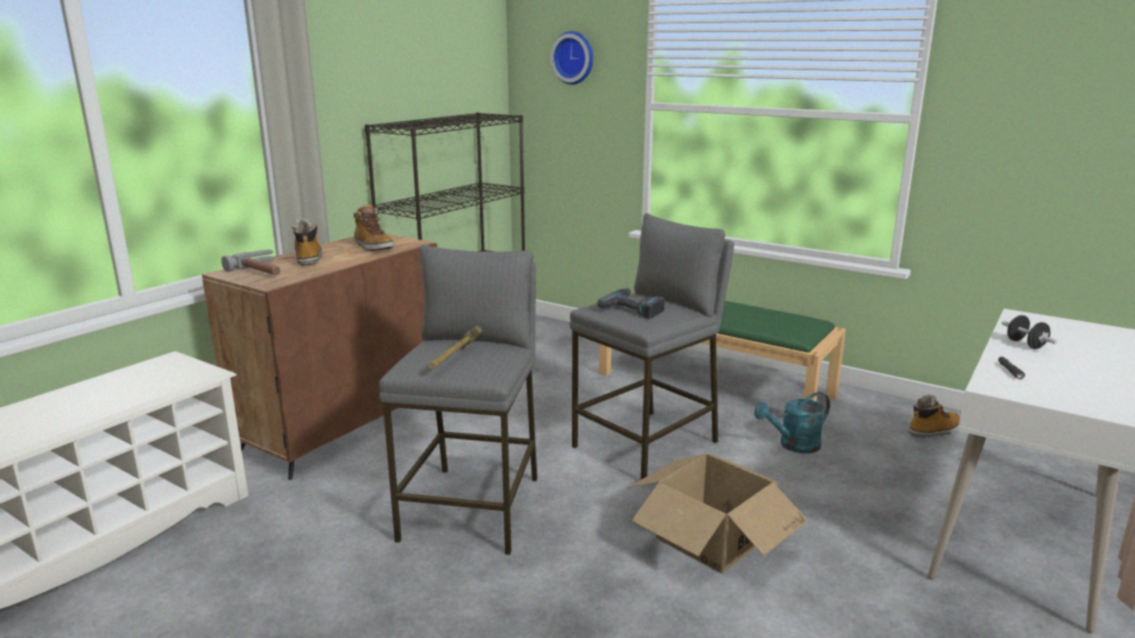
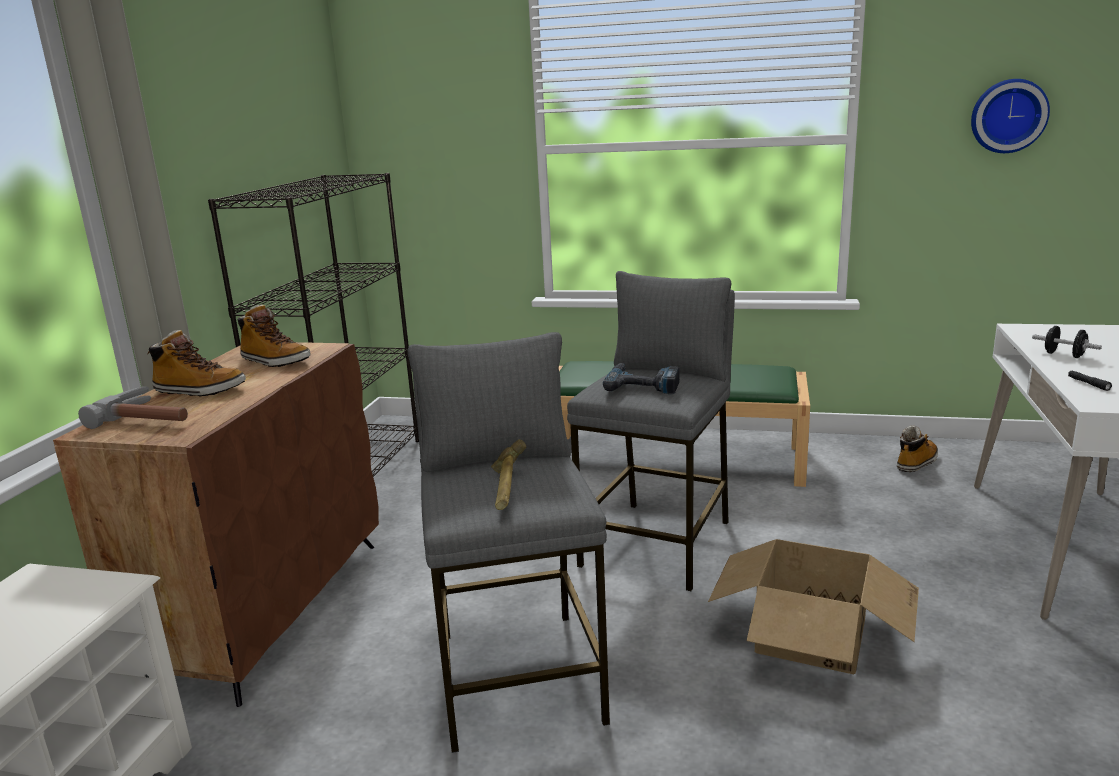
camera: 20 degrees left, 0 degrees up
(308, 259) = (199, 391): boot -> boot turned 135 degrees clockwise
(574, 58) = (436, 99): wall clock -> wall clock (1008, 116)
(793, 446) = (805, 508): turquoise watering can -> none

